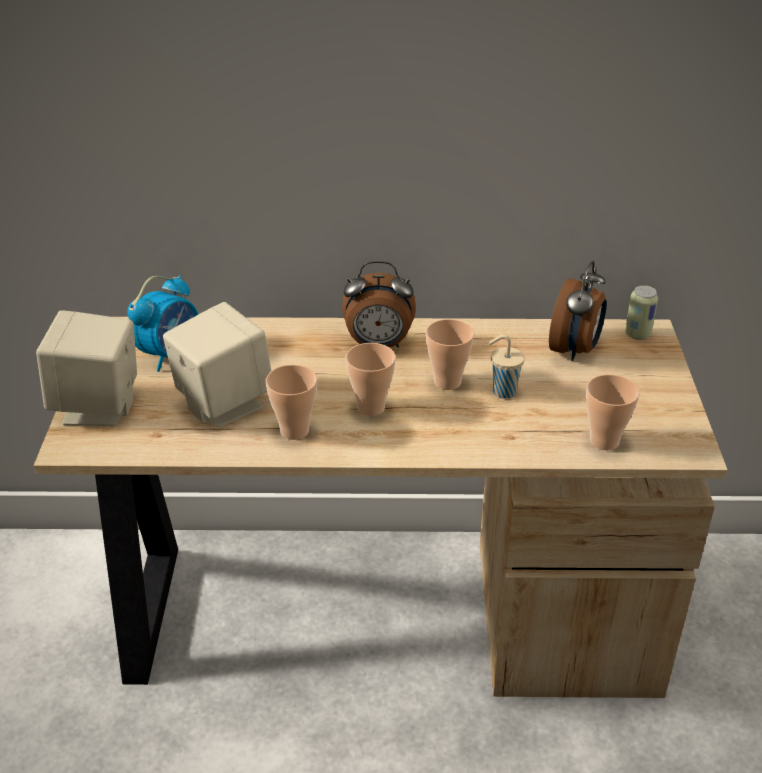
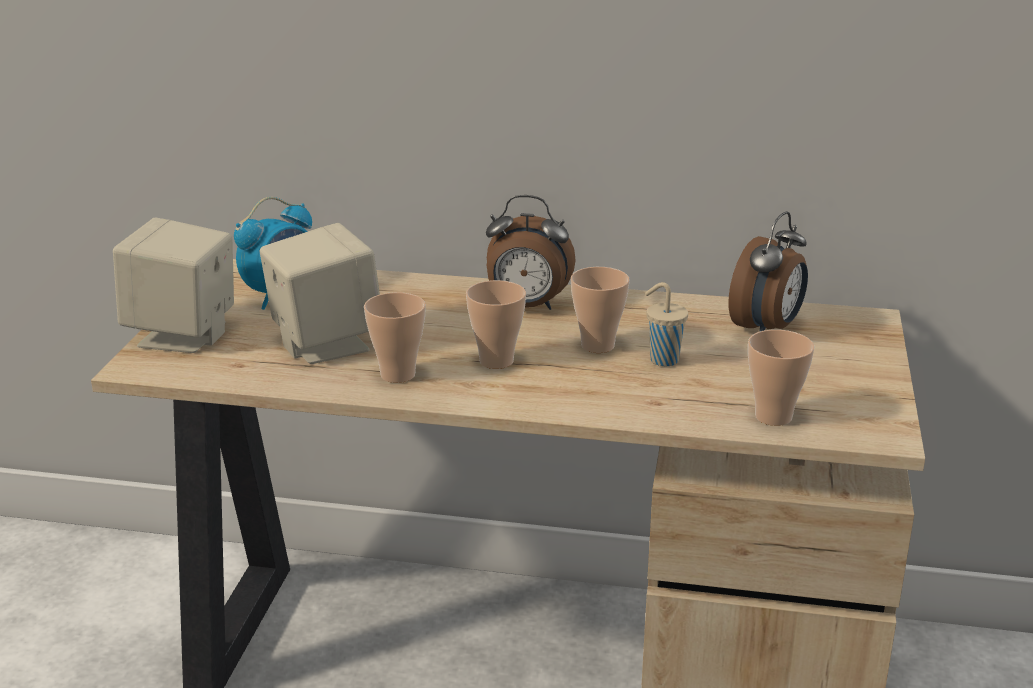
camera: 10 degrees right, 10 degrees down
(637, 334) = (852, 320): can -> none

